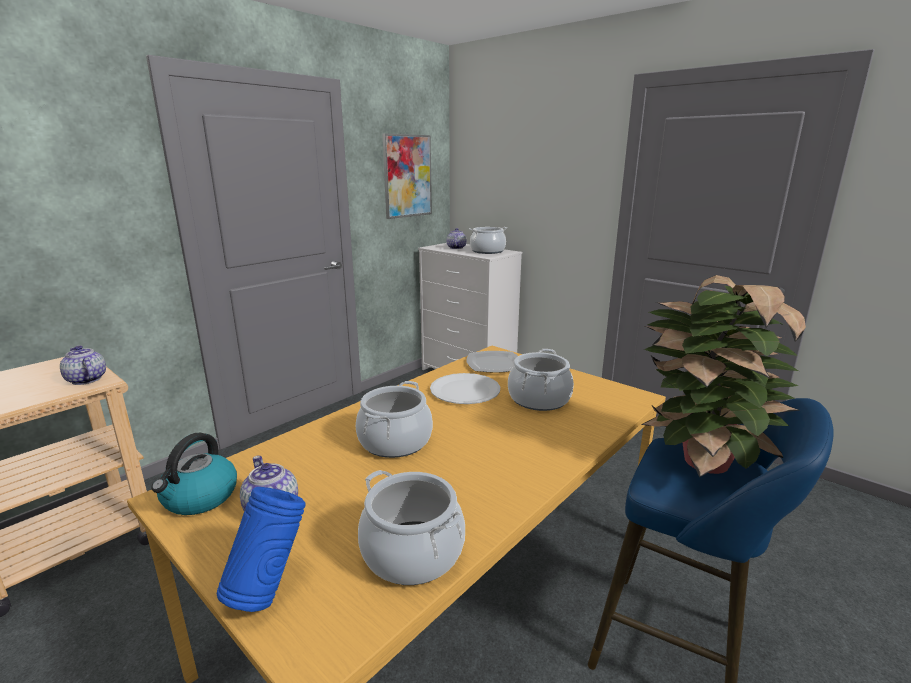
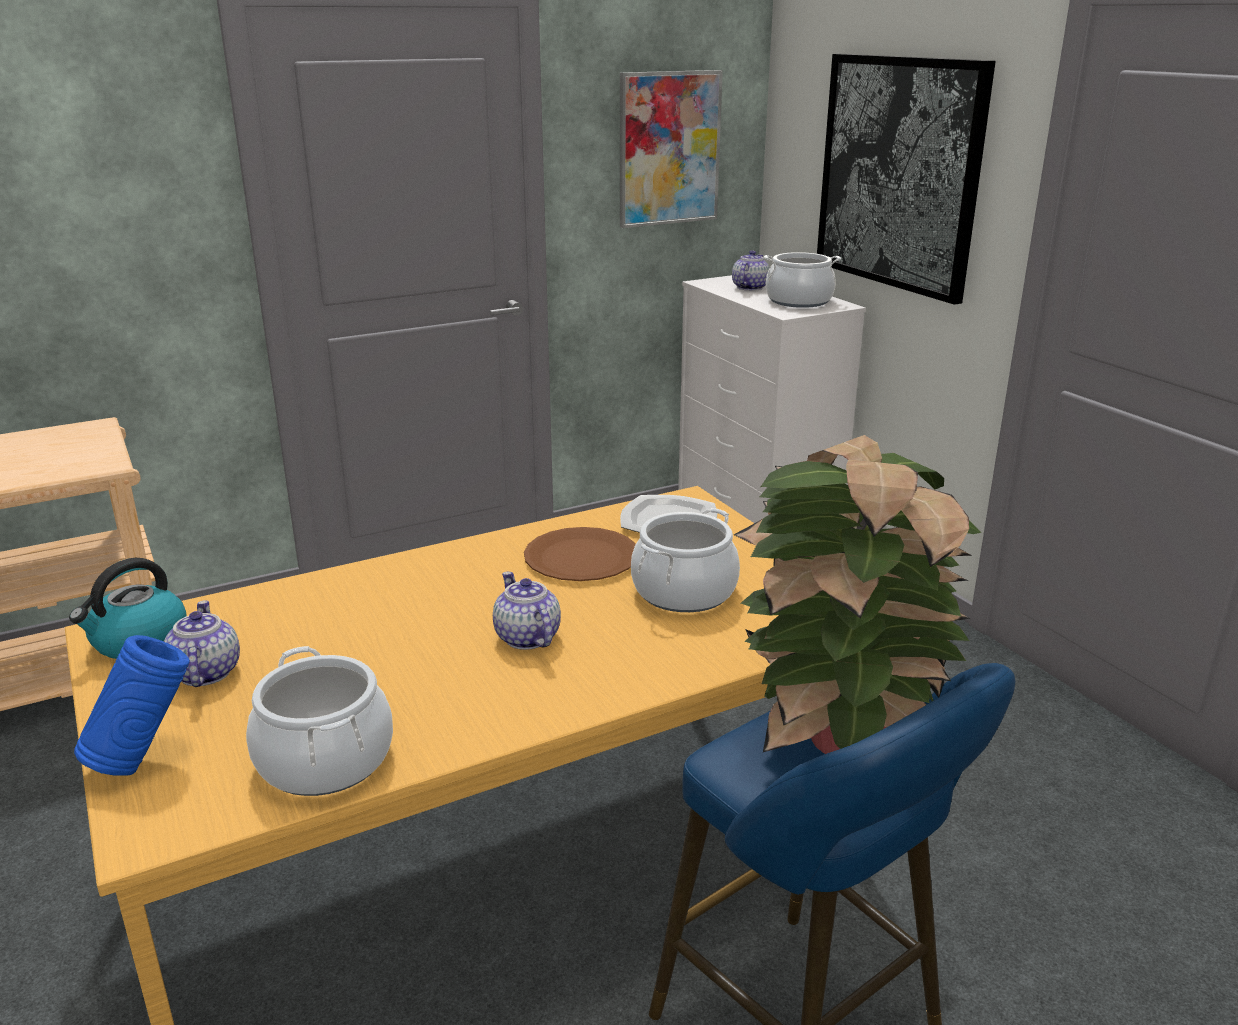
camera: 20 degrees right, 5 degrees up
(86, 380) = (90, 460): teapot -> teapot (526, 637)
(395, 441) = (417, 616): cooking pot -> none
(465, 390) = (581, 557): white plate -> brown plate
(537, 181) = (899, 173): none -> picture

